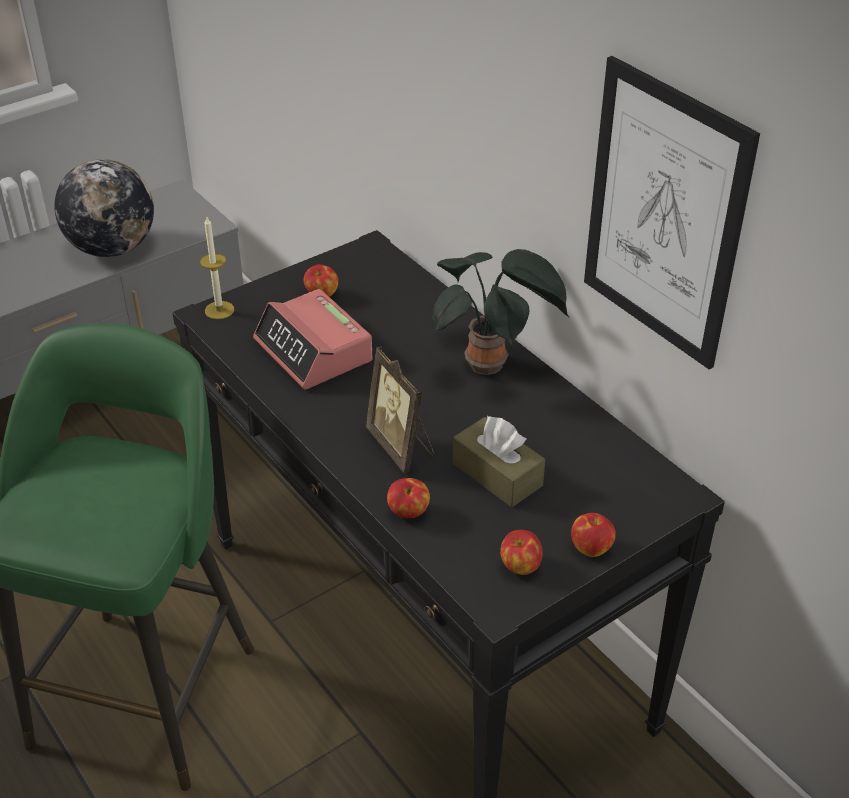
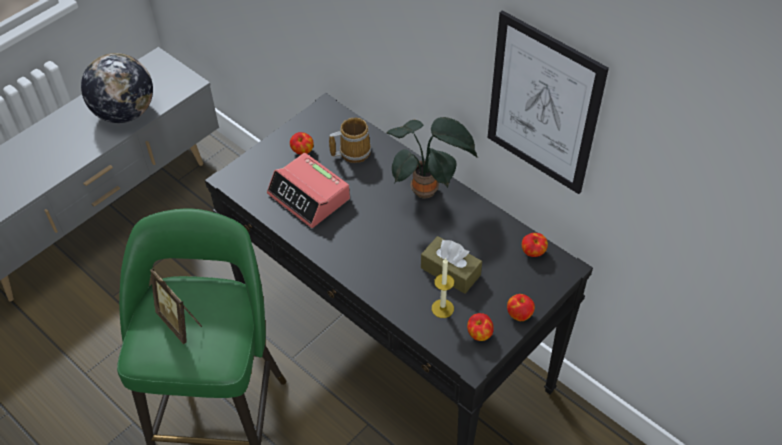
camera: 10 degrees left, 10 degrees up
(219, 310) = (236, 174): candle -> candle (442, 308)
(393, 304) = (352, 151): none -> mug
(402, 446) = (385, 260): picture frame -> picture frame (180, 322)
(408, 512) = (402, 308): apple -> apple (533, 252)

